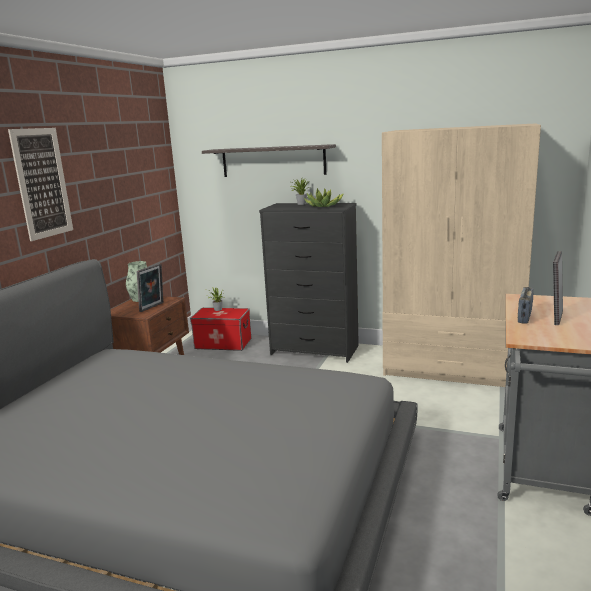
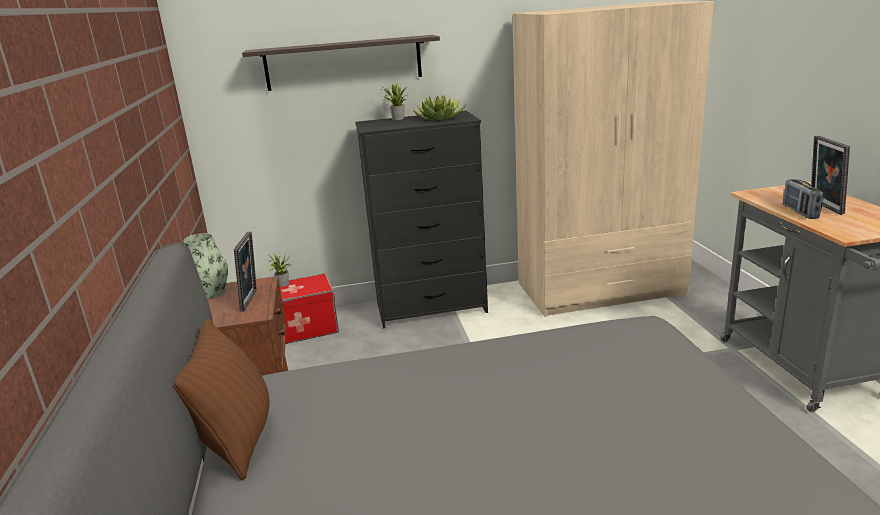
camera: 30 degrees left, 5 degrees up
(42, 183) = (89, 121): picture -> none
(65, 374) = (237, 441): none -> brown pillow

